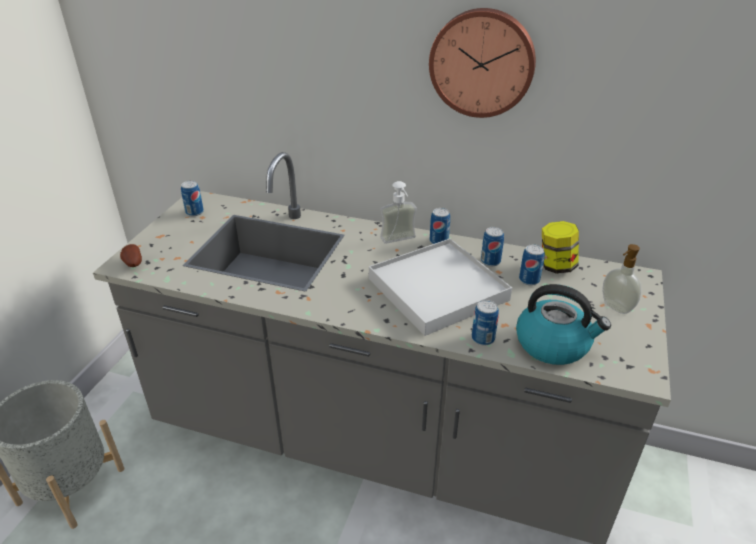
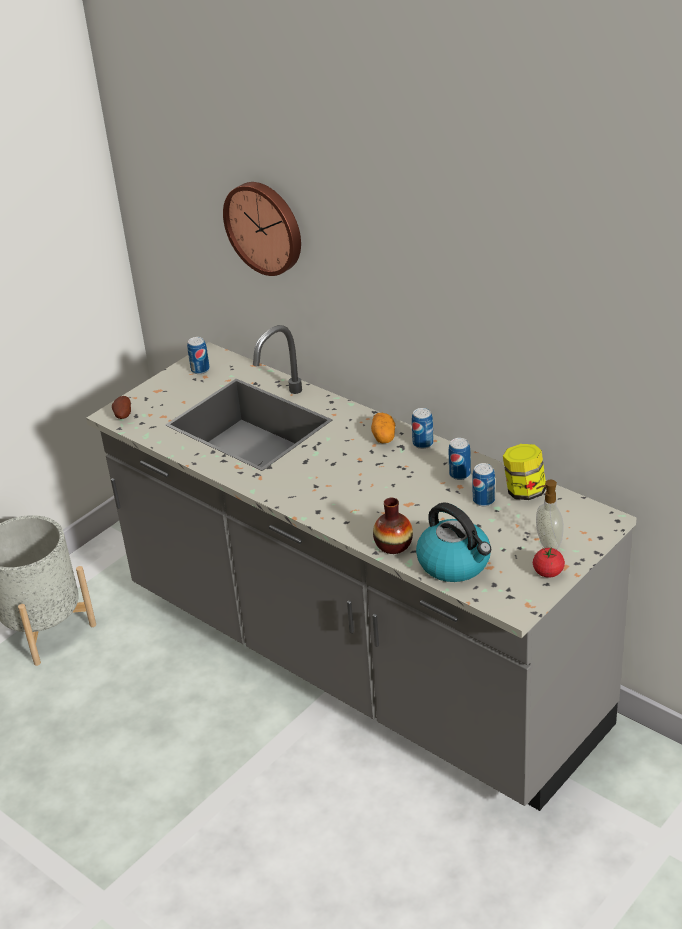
camera: 25 degrees right, 0 degrees up
(400, 241) = (383, 437): soap dispenser -> potato
(438, 289) = (386, 492): white tray -> none
(482, 62) = (457, 270): wall clock -> wall clock (265, 227)
(483, 338) = (393, 545): can -> vase
(640, 334) = (548, 572): none -> tomato

